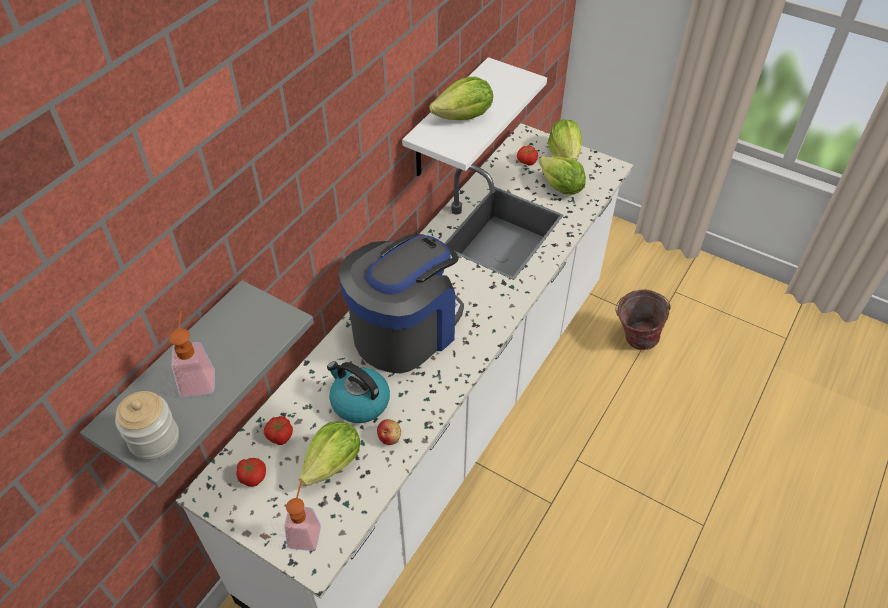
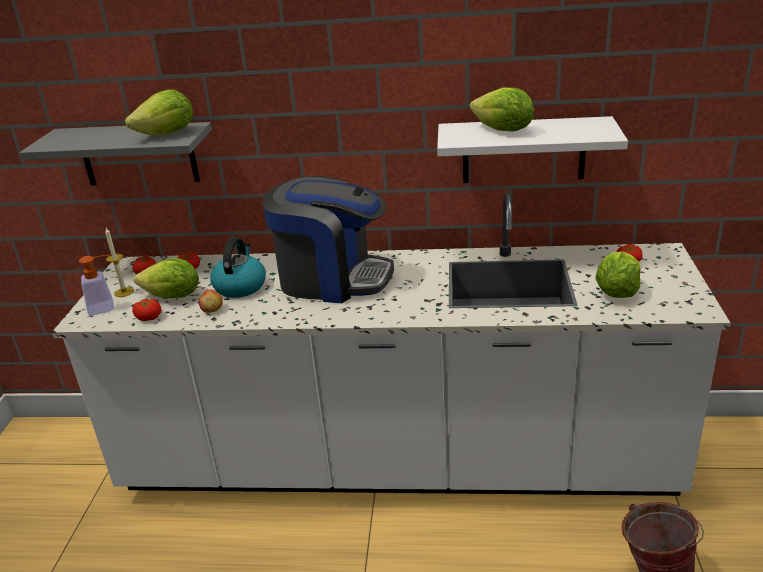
camera: 65 degrees right, 20 degrees down
(154, 439) = (52, 142): jar -> none
(198, 377) = (110, 136): soap dispenser -> none
(282, 507) = (124, 292): none -> candle
(361, 494) = (149, 317): none -> tomato
(564, 154) = (673, 278): lettuce -> lettuce (167, 134)

